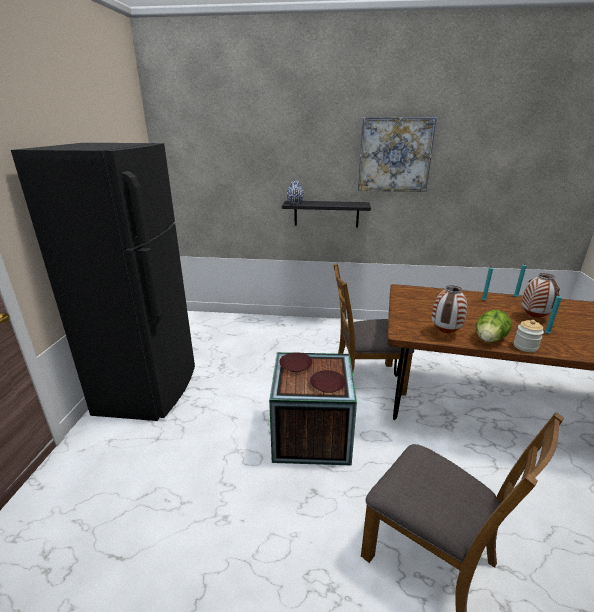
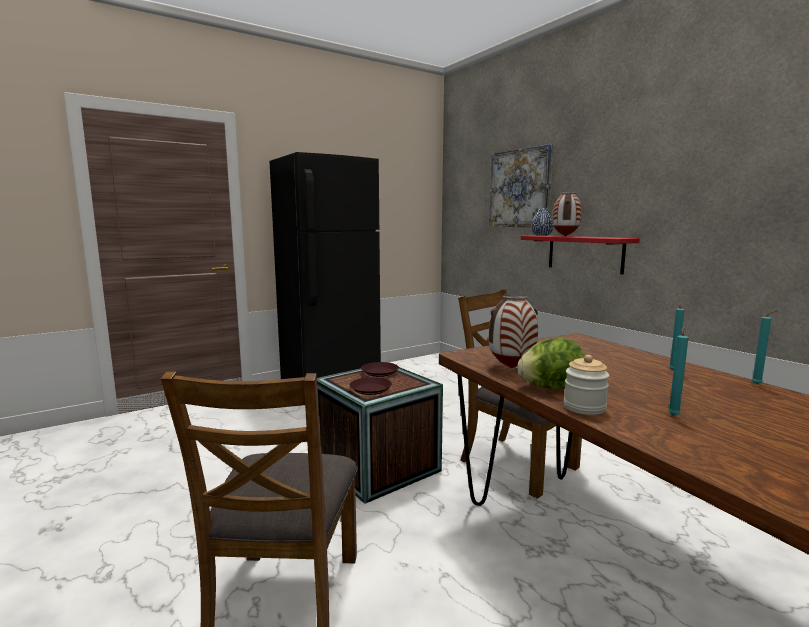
camera: 50 degrees right, 15 degrees down
(326, 214) = (585, 253): black shelf -> red shelf
(395, 155) = (677, 168): picture -> picture (520, 188)
(533, 317) = (710, 402): vase -> vase (565, 236)

